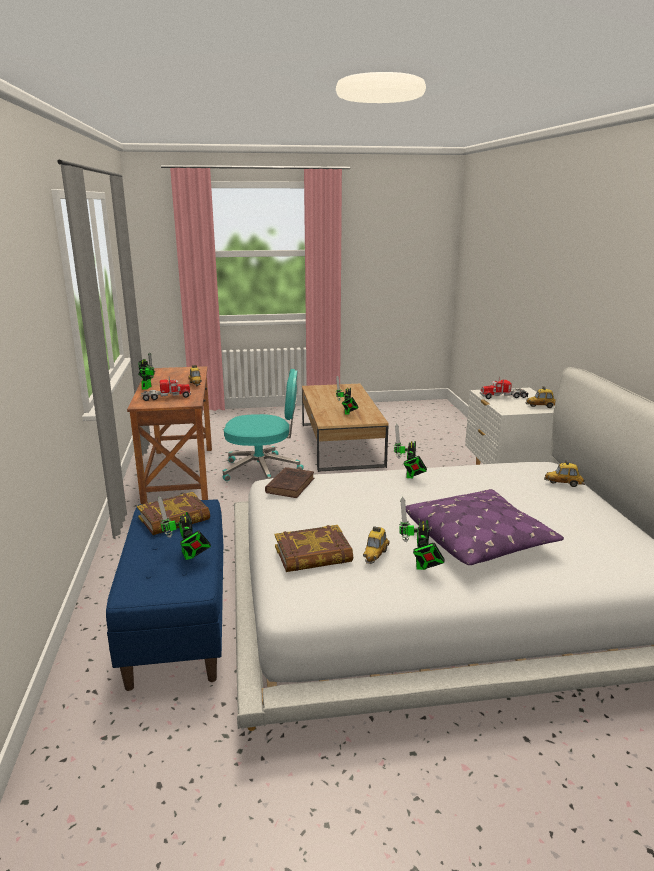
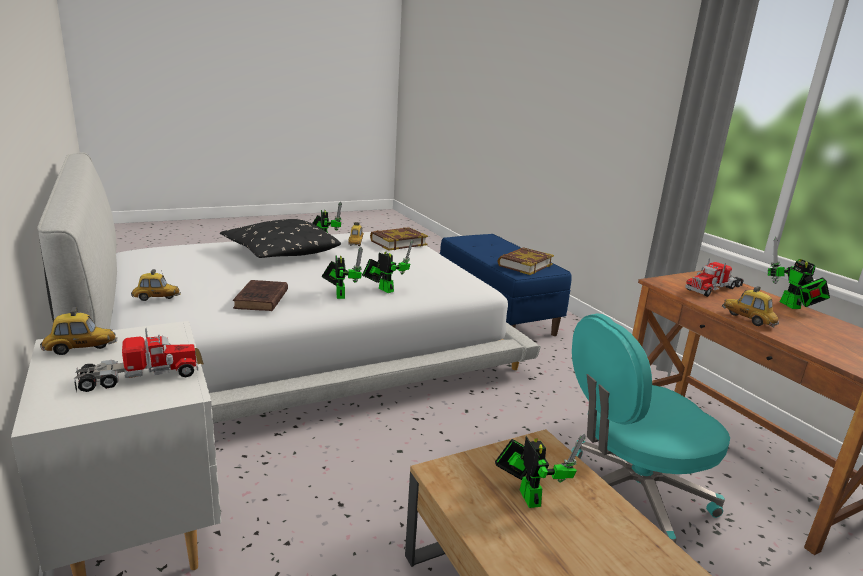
camera: 160 degrees right, 0 degrees up
(188, 556) = (481, 249): toy robot -> toy robot (384, 289)
(291, 485) = (457, 280): brown book -> brown book (261, 300)
(478, 539) = (280, 252): purple pillow -> black pillow

